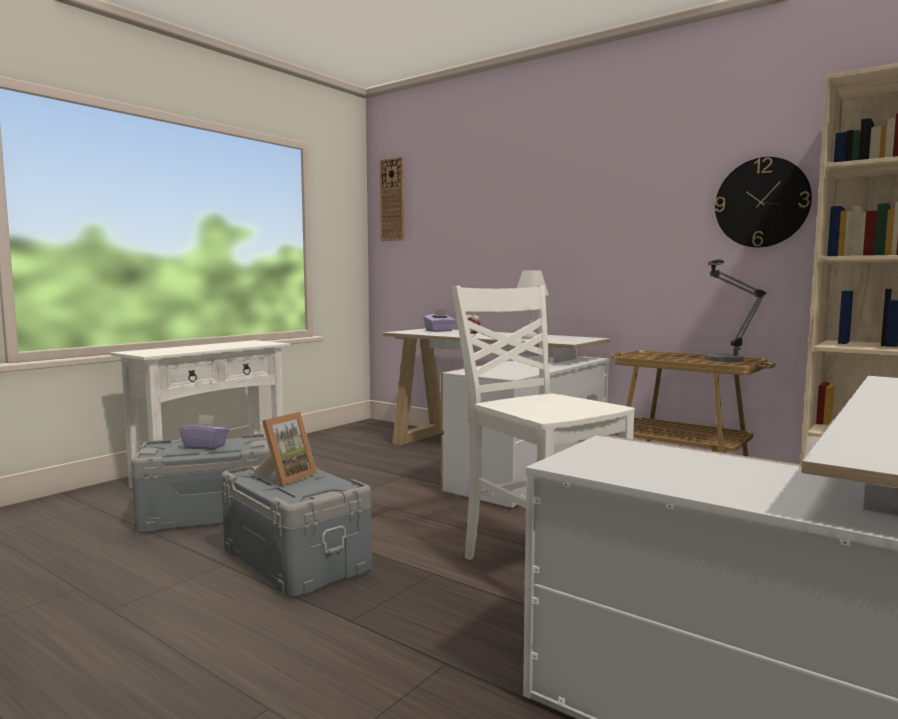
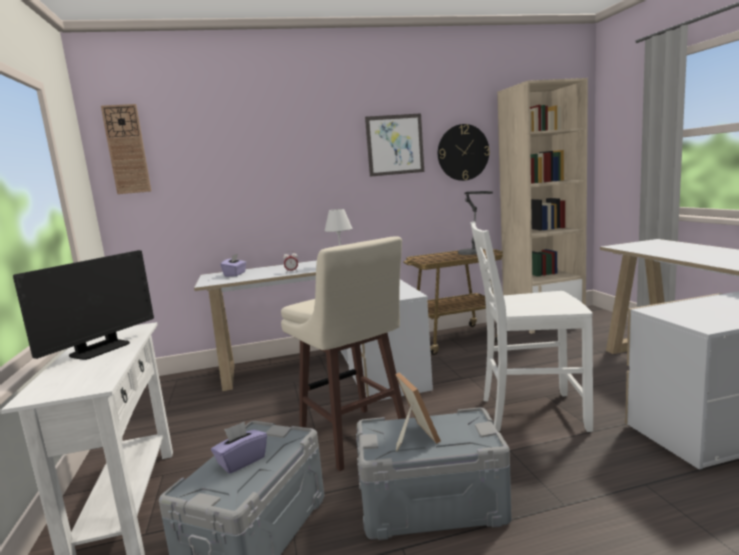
camera: 50 degrees left, 5 degrees up
(218, 345) = (100, 349): none -> monitor
(371, 506) = (354, 439): none -> beige stool
(651, 192) = (395, 145): none -> picture

